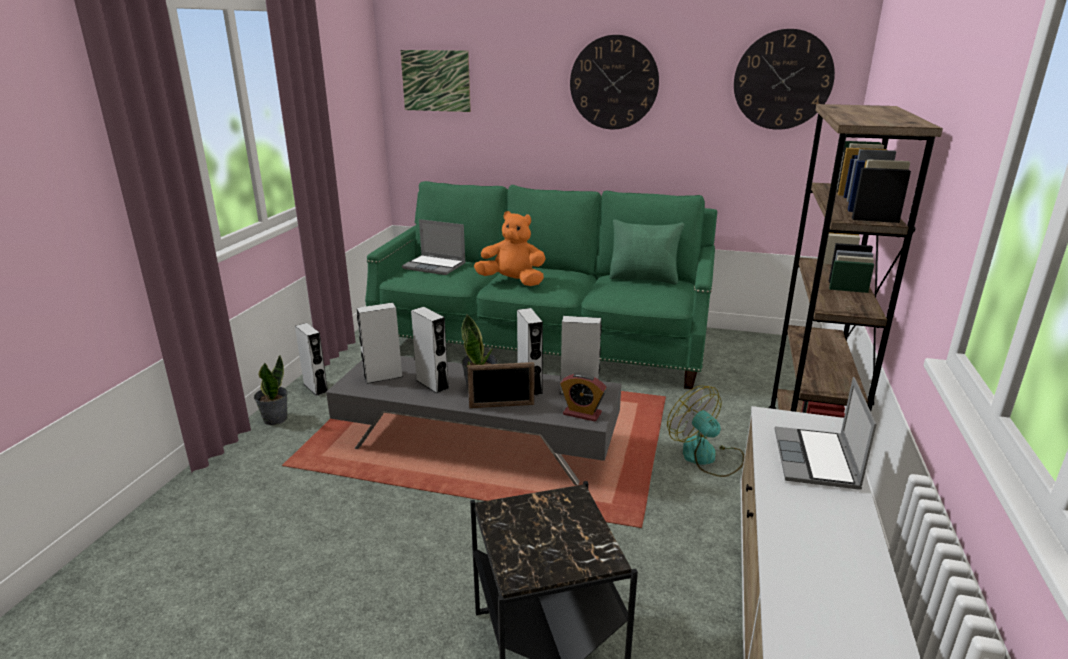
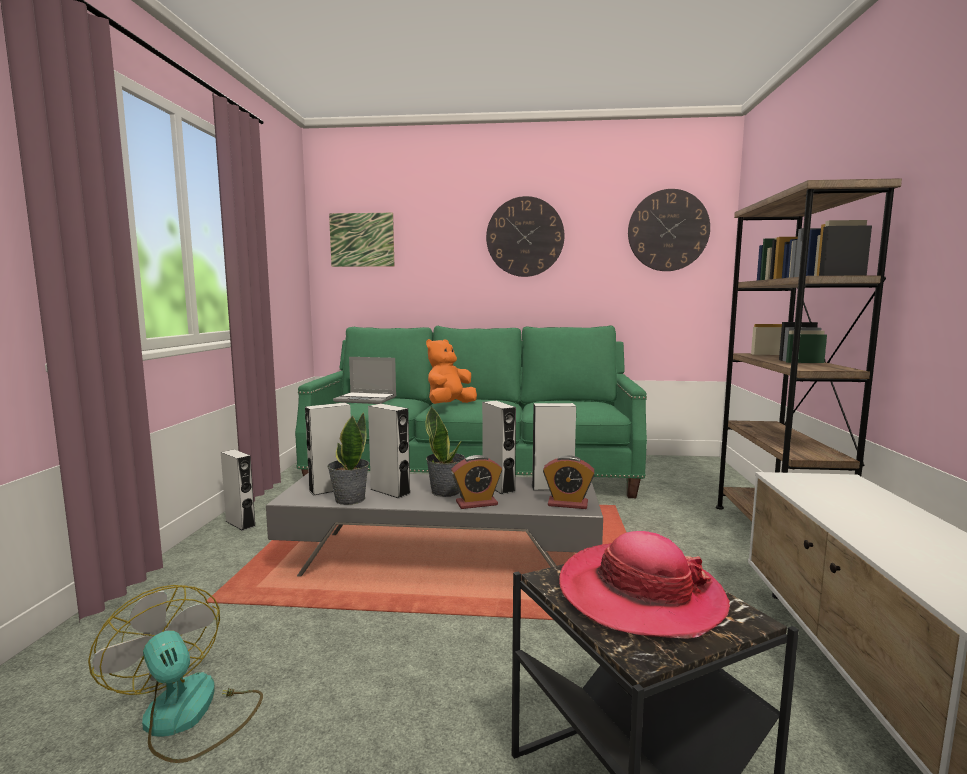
camera: 10 degrees left, 15 degrees down
(275, 419) = (193, 555): potted plant -> potted plant (349, 499)
(501, 406) = (476, 503): picture frame -> alarm clock
(512, 281) = (449, 405): orange plush toy -> orange plush toy turned 60 degrees counterclockwise
(547, 530) = (640, 594): none -> hat
(644, 278) = (571, 400): green pillow -> none
(706, 457) = (687, 551): fan -> fan (188, 717)
(817, 460) = (870, 506): laptop -> none

